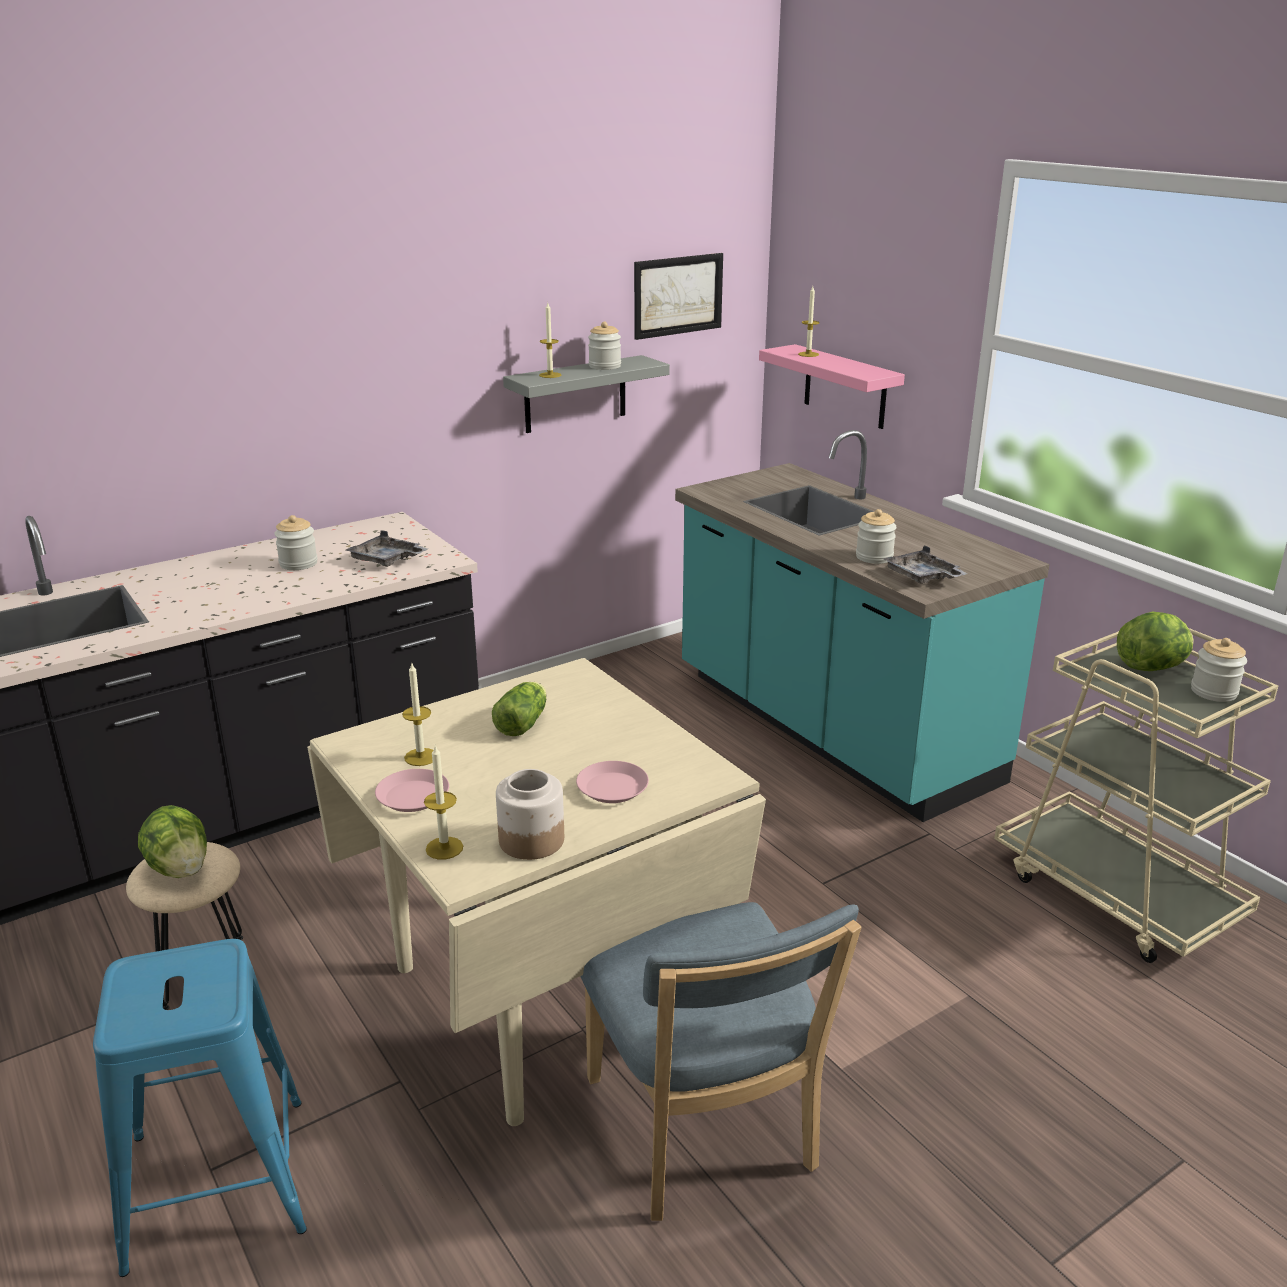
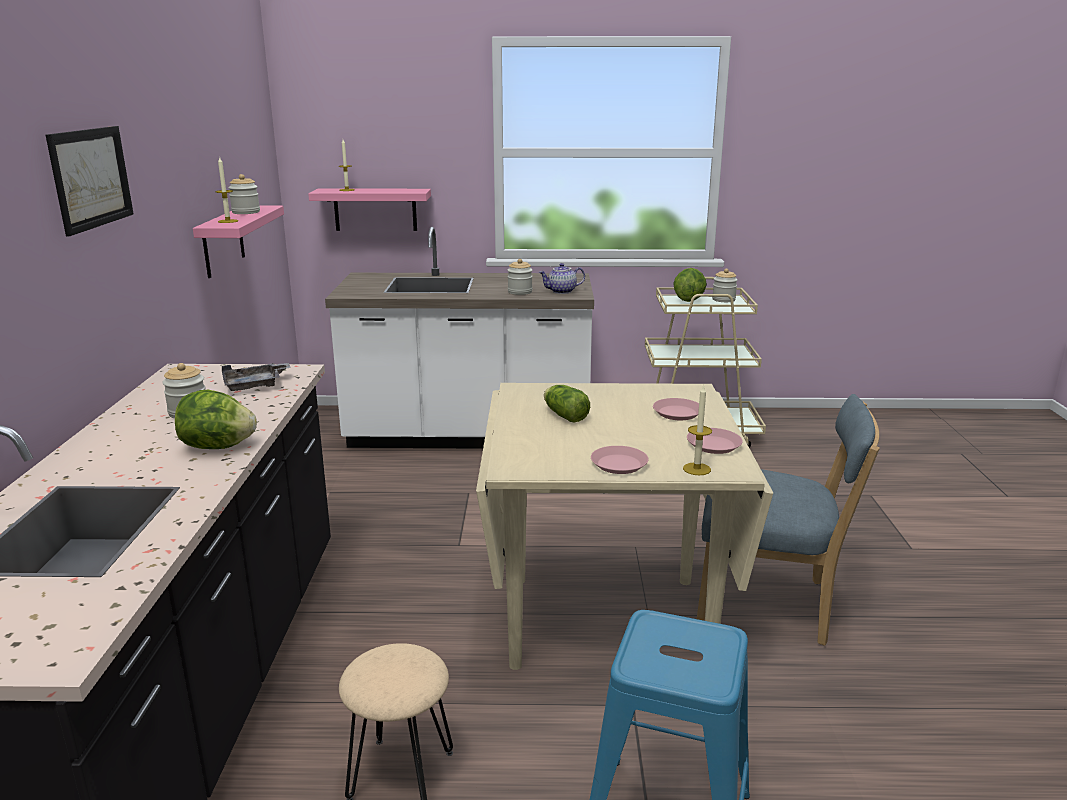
camera: 55 degrees left, 5 degrees down
(180, 868) = (396, 672): lettuce -> lettuce (217, 447)
(421, 757) = (568, 451): candle -> none
(530, 840) = (714, 445): jar -> pink plate
(575, 394) = (223, 241): grey shelf -> pink shelf
(678, 295) = (250, 156): picture -> picture (91, 178)
(830, 729) = (469, 436): turquoise counter -> white counter
(922, 577) = (561, 291): grey tray -> teapot

